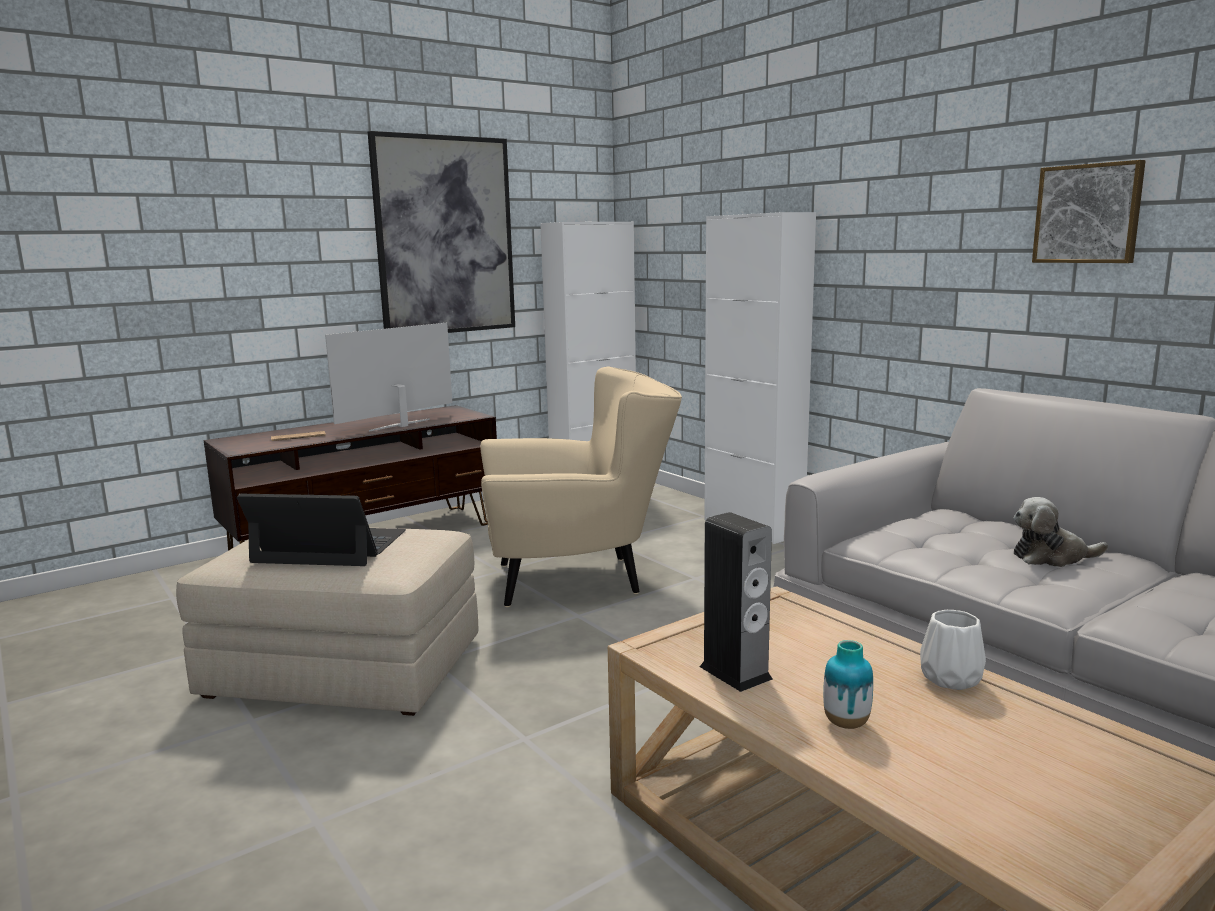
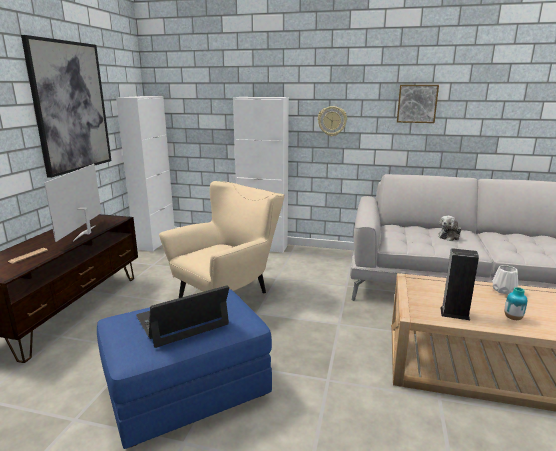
camera: 40 degrees left, 5 degrees up
(343, 668) = (187, 389): beige ottoman -> blue ottoman
(898, 262) = (332, 121): none -> wall clock

